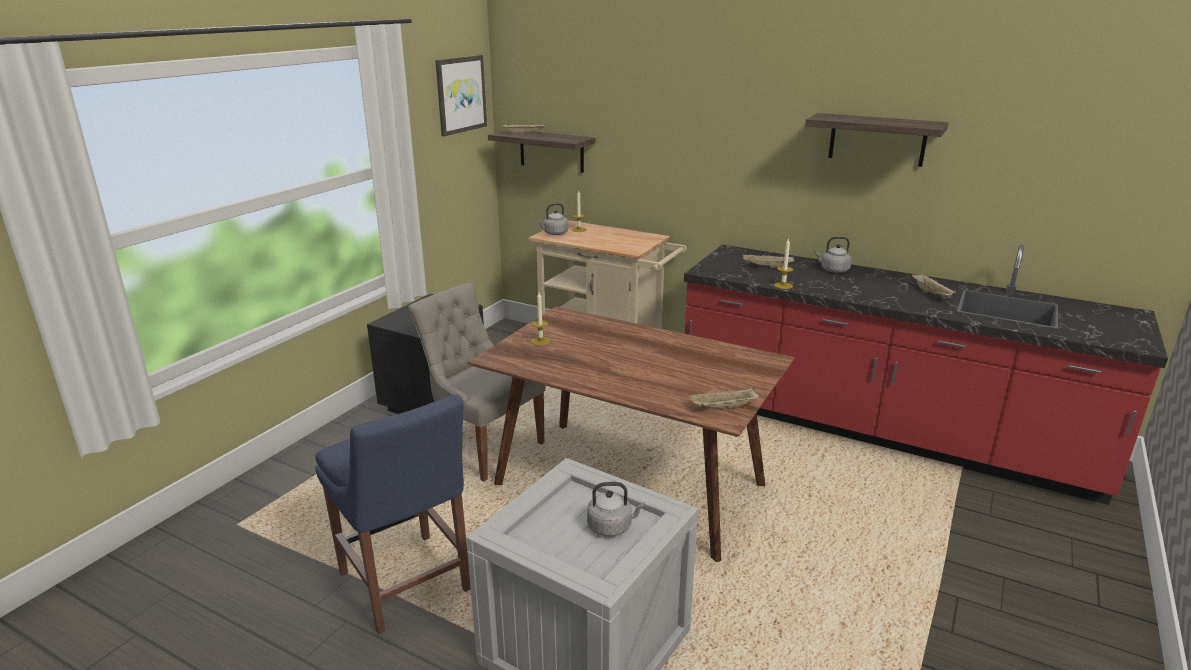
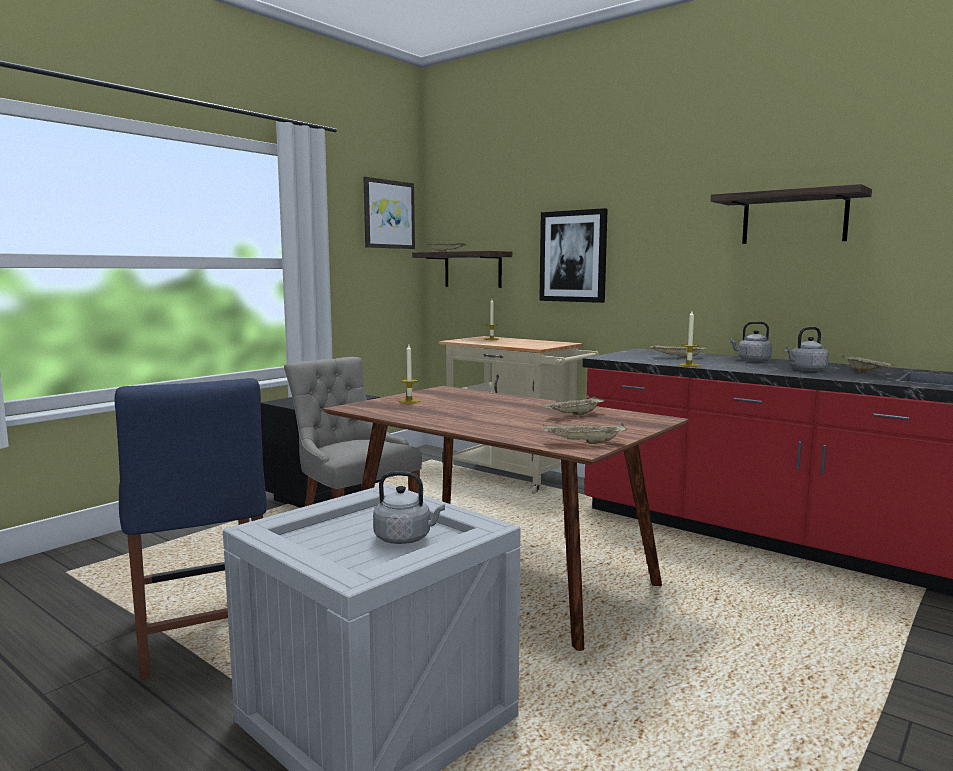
camera: 10 degrees right, 15 degrees down
(554, 233) = (465, 340): grey kettle -> grey kettle (806, 370)
(661, 150) = (573, 256): none -> picture
(697, 358) = (573, 415): none -> beige tray

